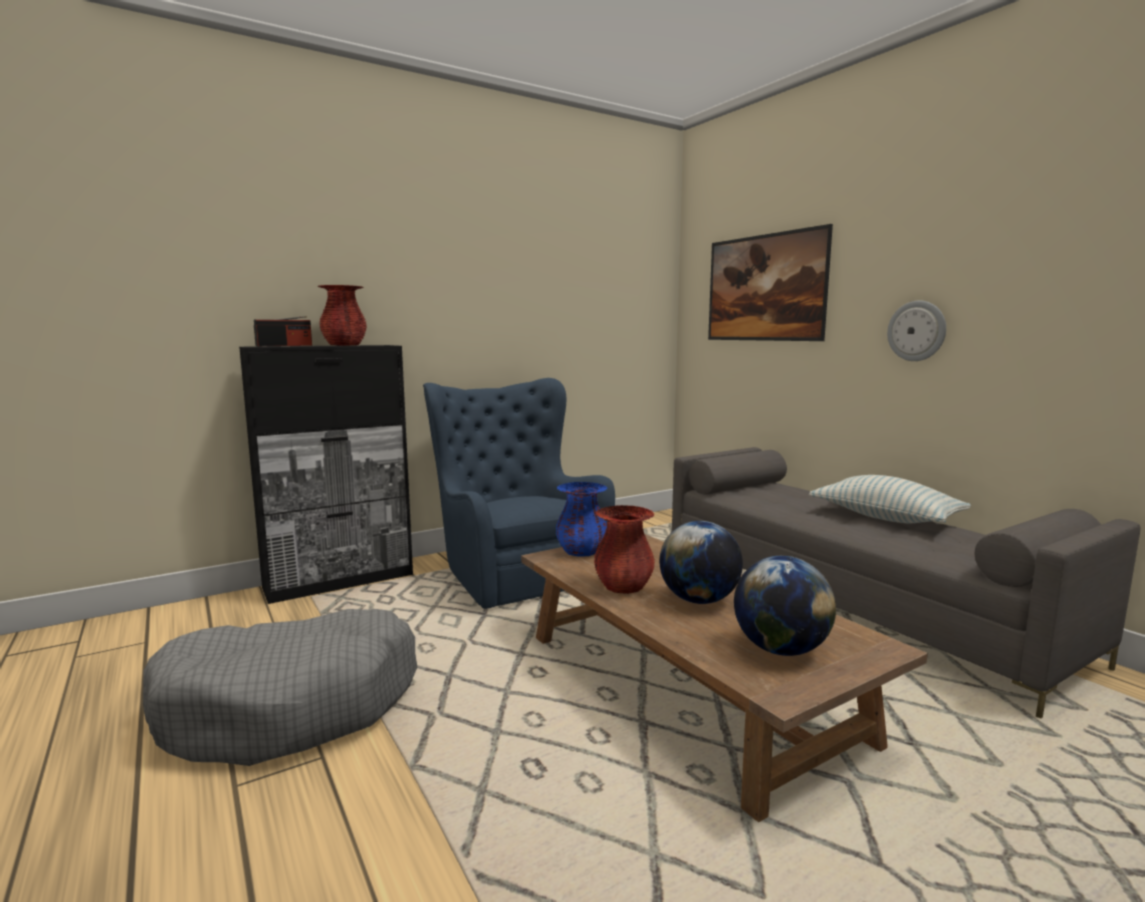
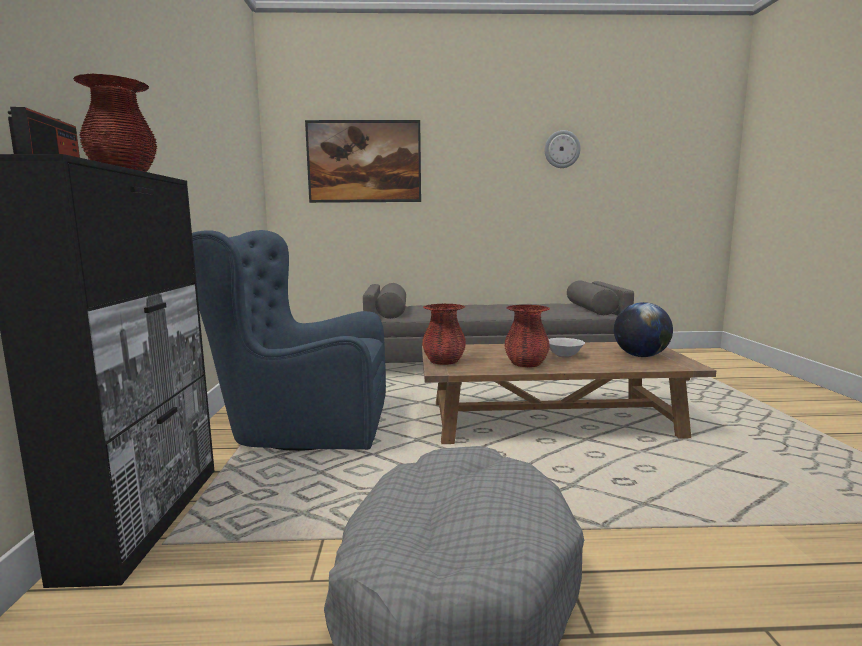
camera: 60 degrees left, 0 degrees up
(581, 551) = (444, 361): blue vase -> red vase
(699, 600) = (564, 355): globe -> white bowl
(885, 518) = (501, 306): pillow -> none
(917, 331) = (485, 194): wall clock -> wall clock (562, 149)

